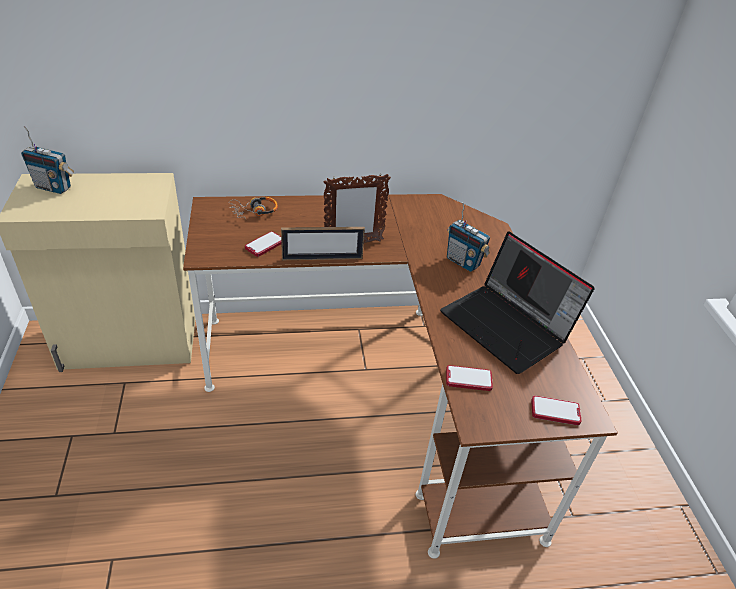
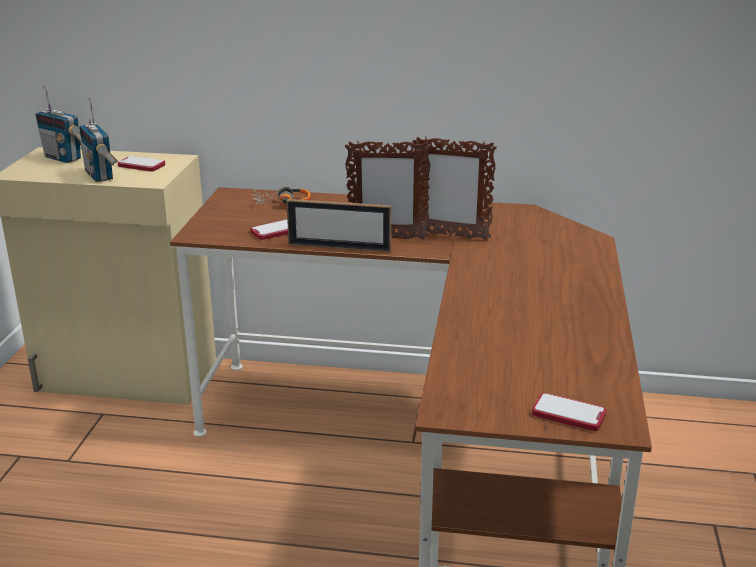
camera: 20 degrees right, 15 degrees down
(397, 234) = (450, 235): none -> picture frame
(463, 262) = (525, 266): radio -> radio (100, 176)
(468, 379) = (463, 370): phone -> phone (141, 165)
(508, 326) = (551, 329): laptop -> none

